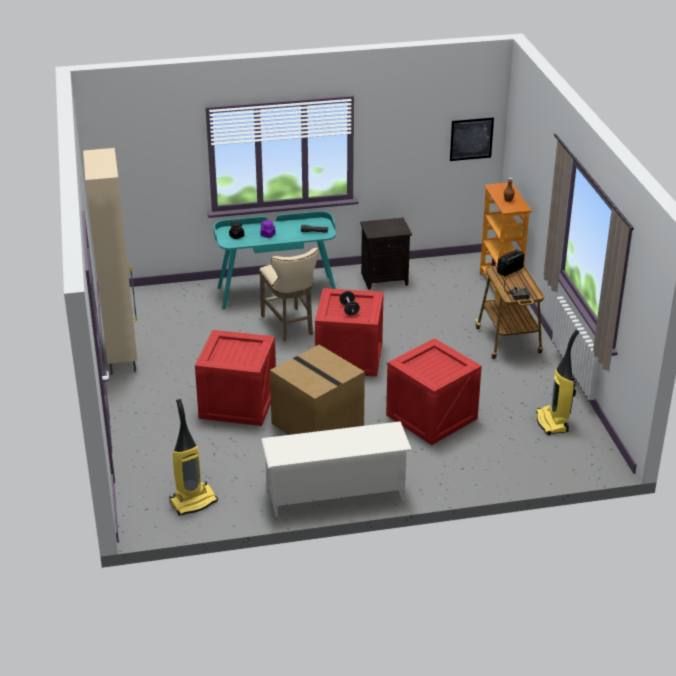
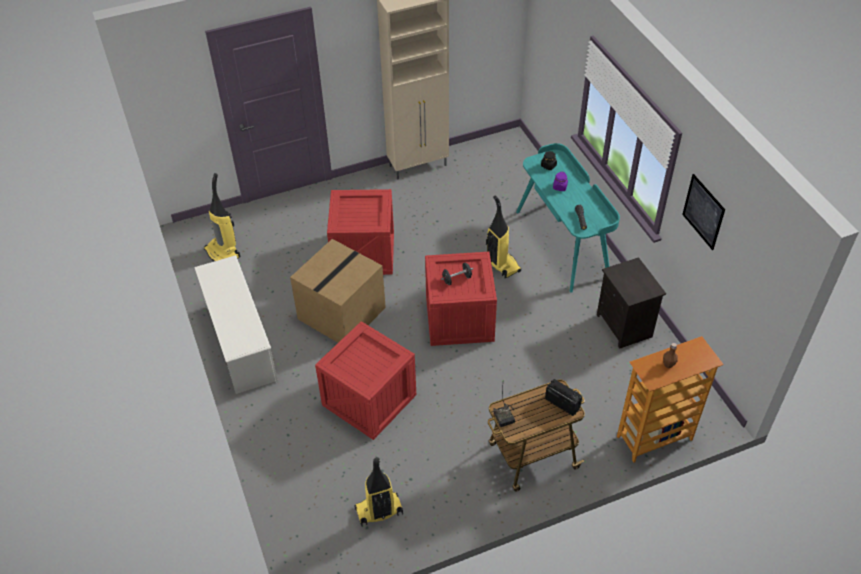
camera: 80 degrees right, 15 degrees up
(289, 326) = (501, 264): beige stool -> vacuum cleaner
(471, 139) = (755, 290): picture -> picture (703, 211)

